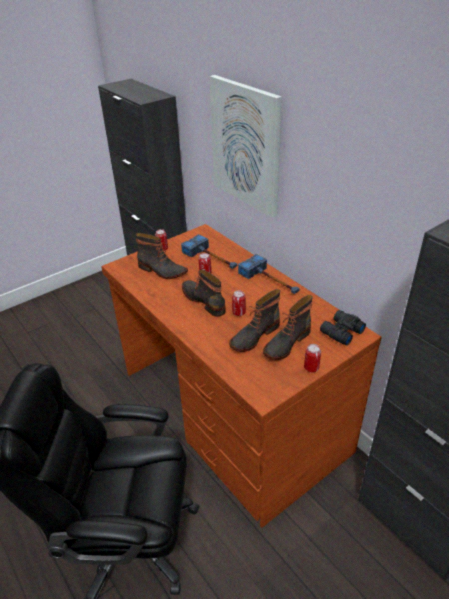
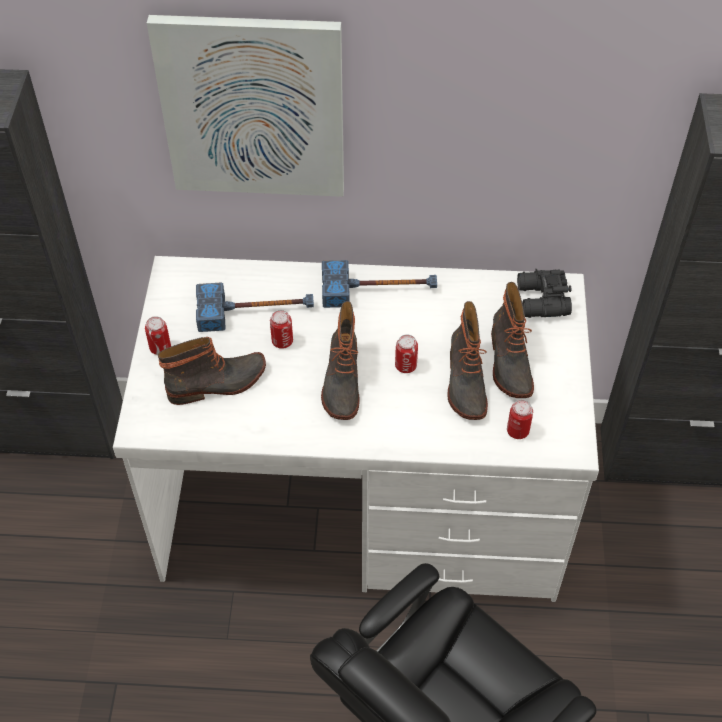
camera: 50 degrees left, 15 degrees up
(204, 300) = (341, 382): boot -> boot turned 90 degrees counterclockwise
(231, 411) = (363, 504): brown desk -> white desk
(311, 368) = (570, 372): can -> can (517, 431)

